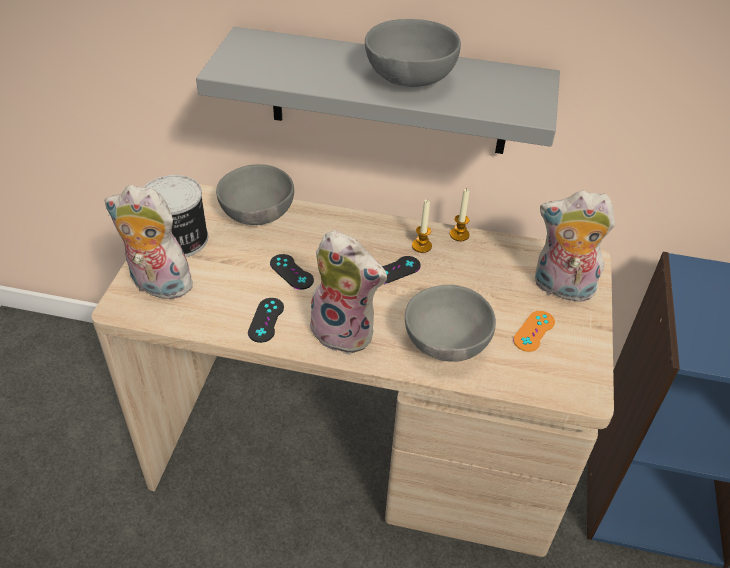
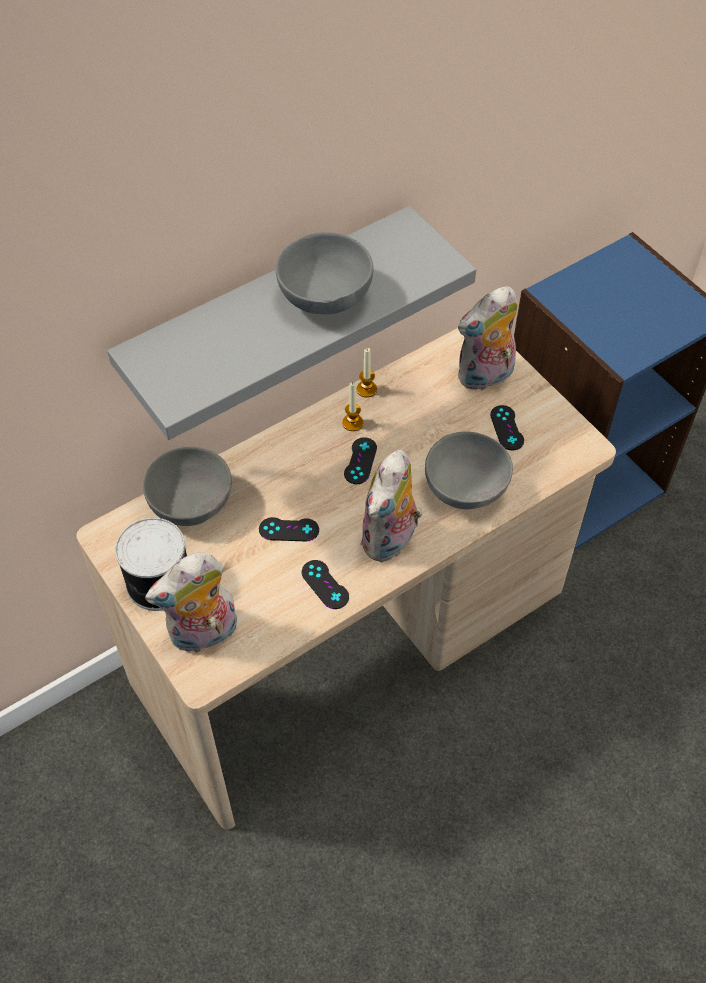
camera: 45 degrees left, 10 degrees up
(346, 331) = (390, 541): plush toy -> plush toy turned 135 degrees clockwise
(534, 331) = (507, 428): orange game controller -> black game controller

